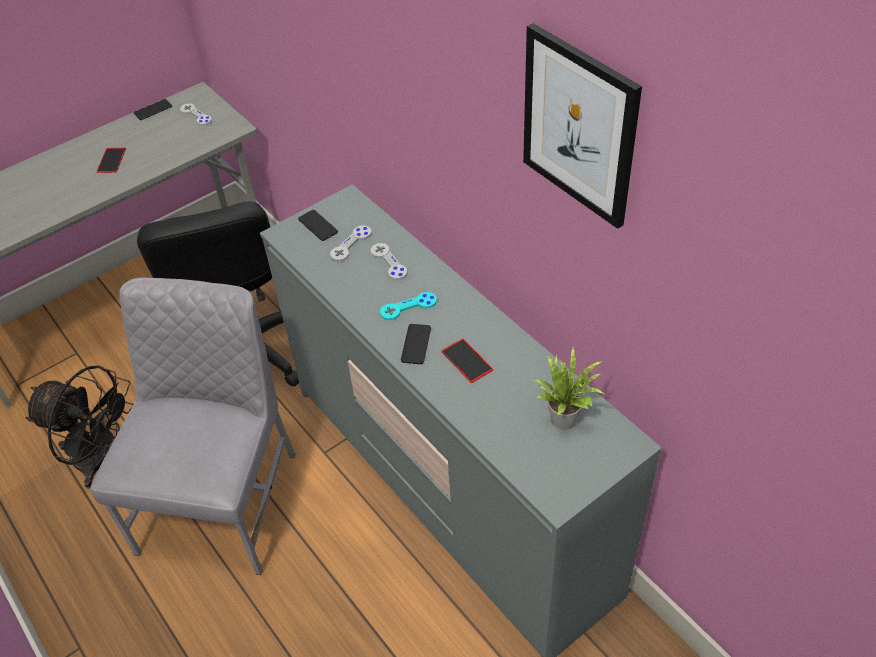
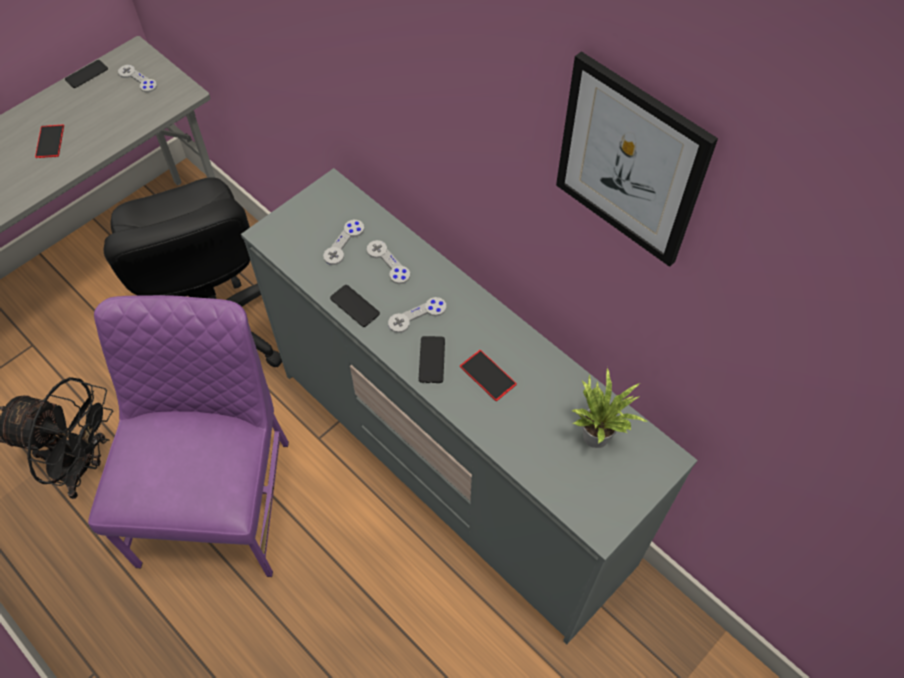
camera: 10 degrees left, 10 degrees up
(222, 500) = (219, 499): grey chair -> purple chair
(318, 226) = (304, 222): phone -> phone (355, 306)
(408, 307) = (417, 316): turquoise game controller -> grey game controller

